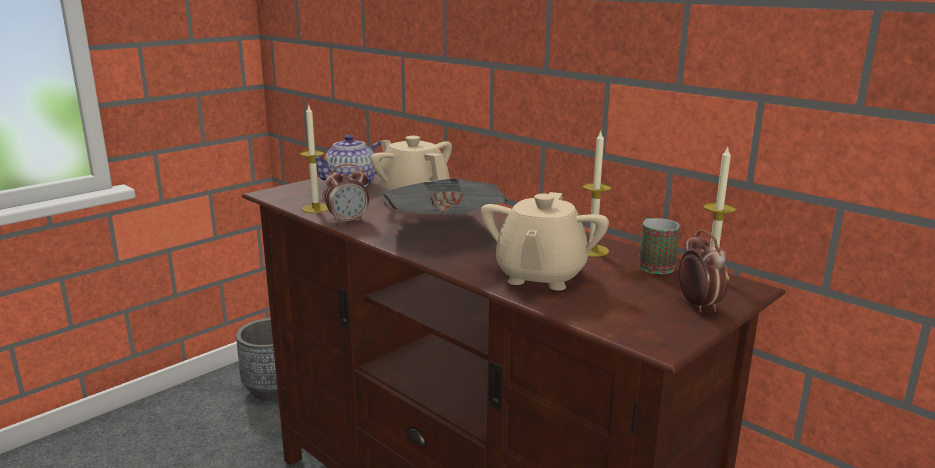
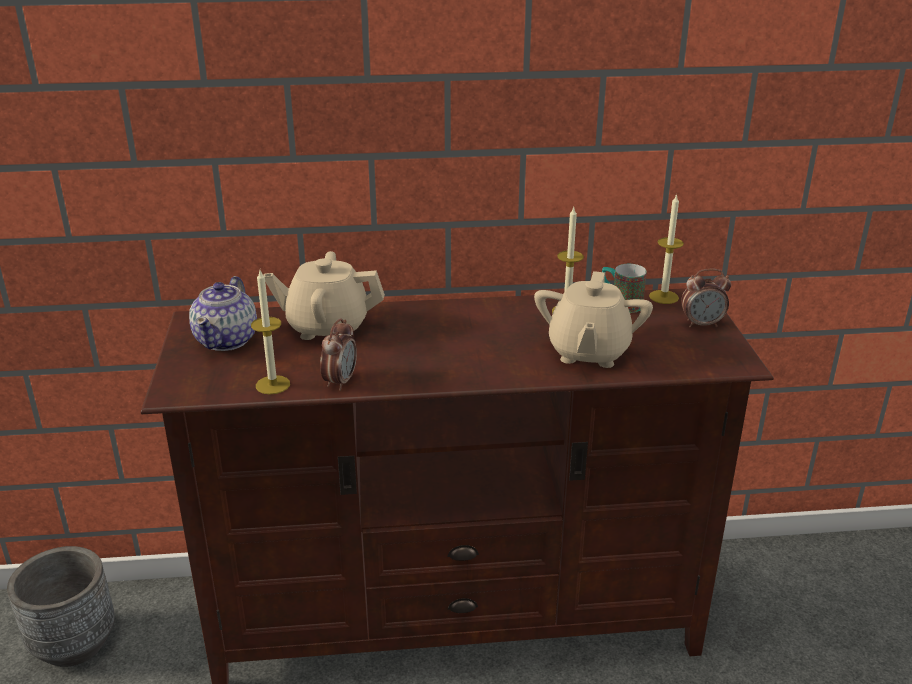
camera: 50 degrees left, 10 degrees up
(444, 233) = (443, 351): newspaper -> none
(540, 276) = (588, 352): beige teapot -> beige teapot turned 45 degrees clockwise
(698, 305) = (702, 324): alarm clock -> alarm clock turned 150 degrees clockwise

